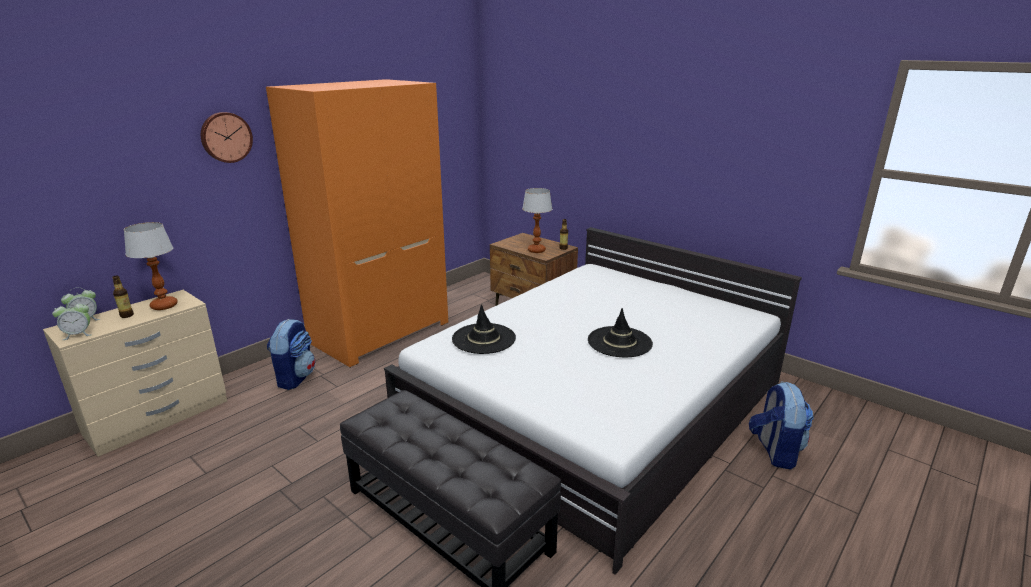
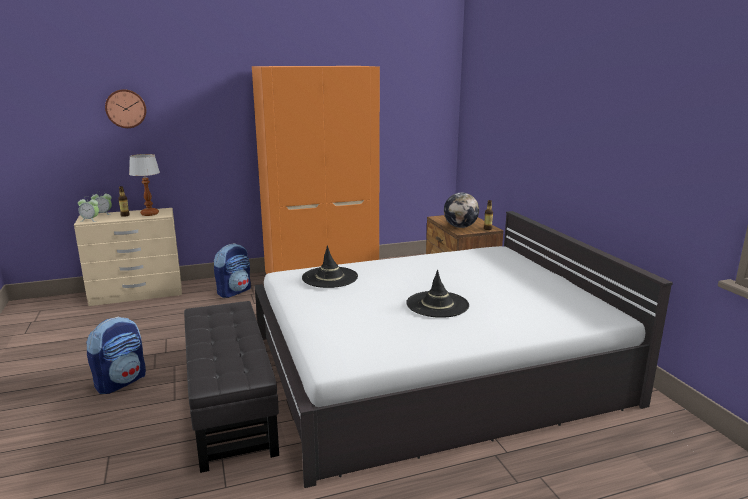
camera: 30 degrees right, 5 degrees down
(226, 137) = (217, 101): wall clock -> wall clock (126, 108)
(536, 250) = (460, 227): table lamp -> globe
(775, 451) = (568, 459): backpack -> backpack (121, 381)

